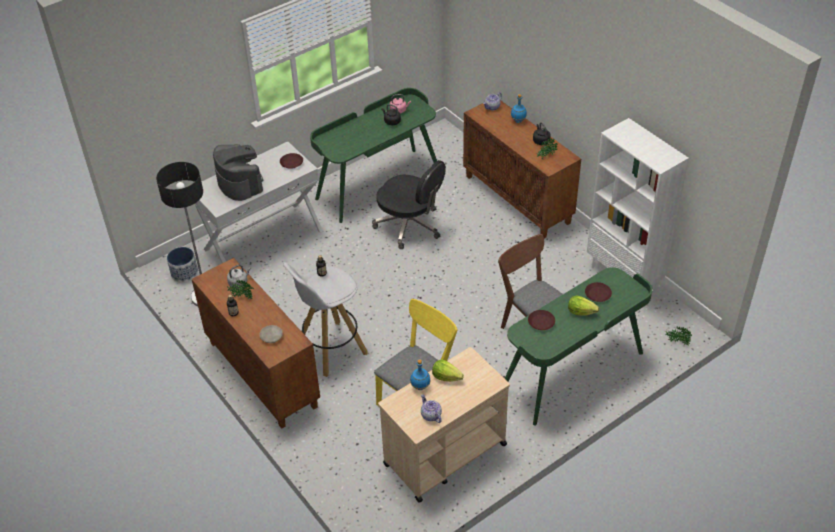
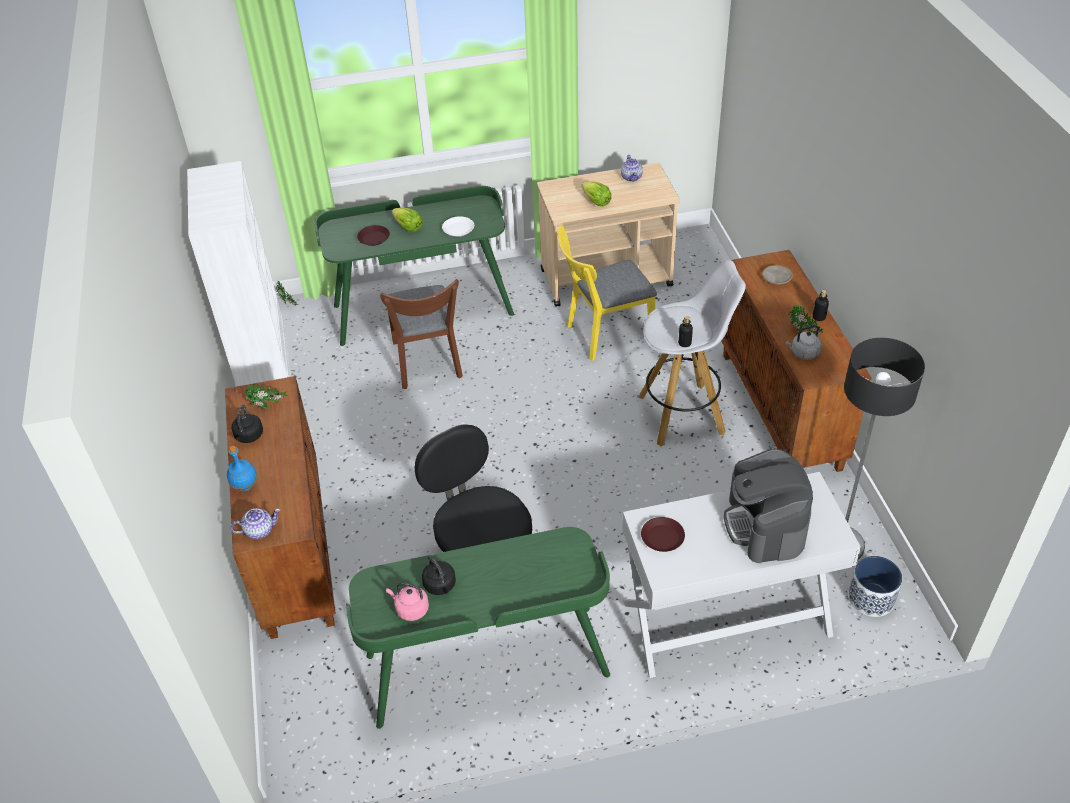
camera: 155 degrees left, 0 degrees up
(420, 386) = (627, 201): blue bottle -> none
(541, 322) = (458, 229): brown plate -> white plate

